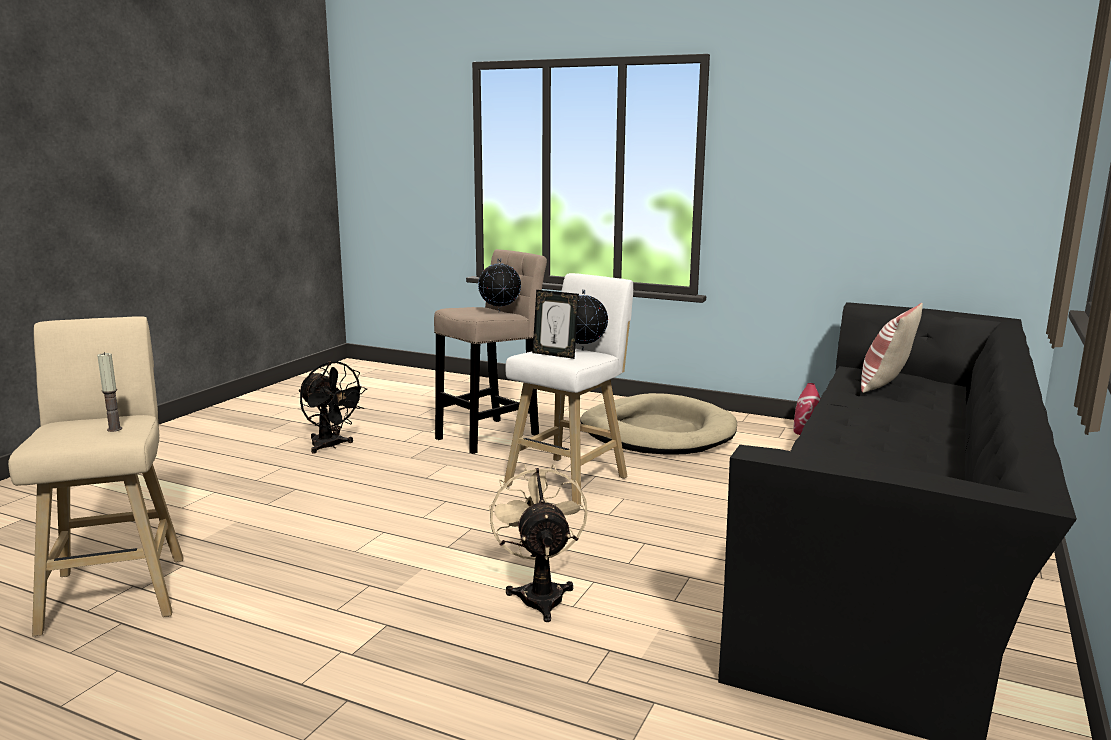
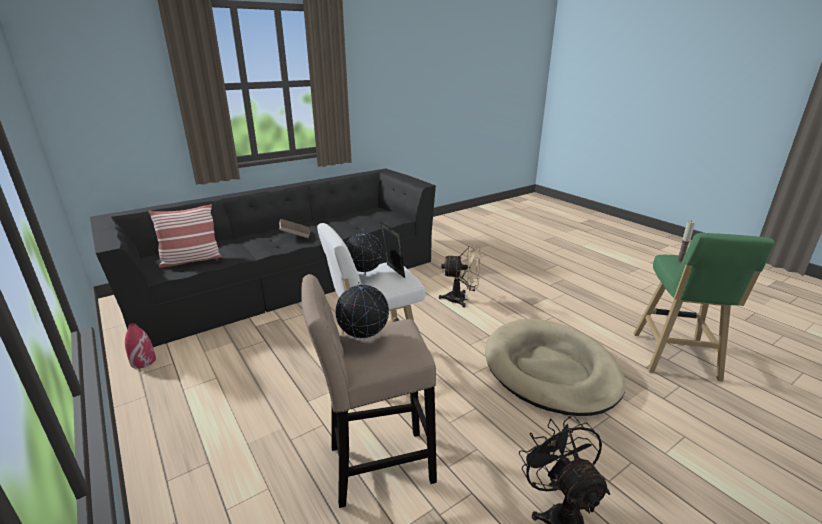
camera: 150 degrees left, 10 degrees up
(116, 590) = (675, 359): beige stool -> green stool
(540, 594) = (461, 299): beige fan -> beige fan turned 105 degrees counterclockwise
(657, 432) = (235, 405): beige dog bed -> beige dog bed (550, 370)
(870, 435) = (295, 235): none -> brown book

